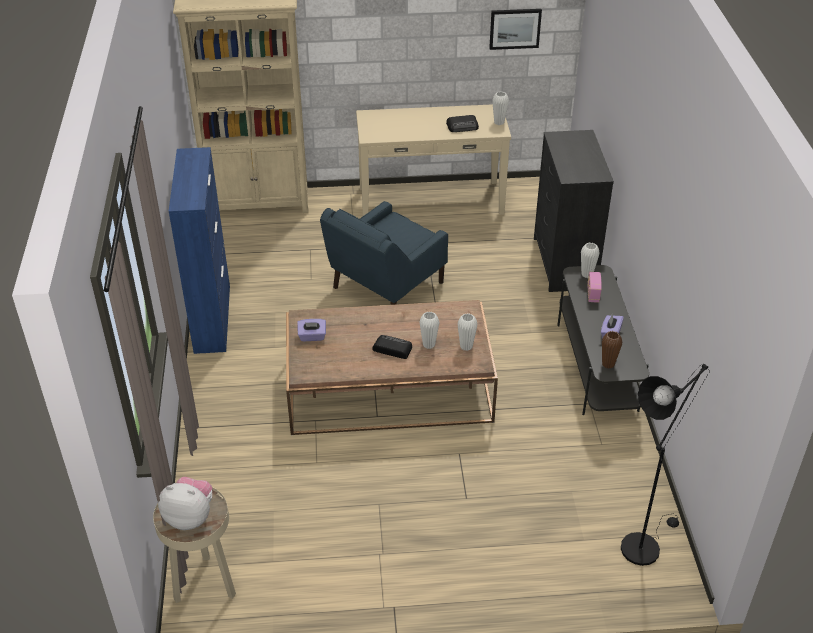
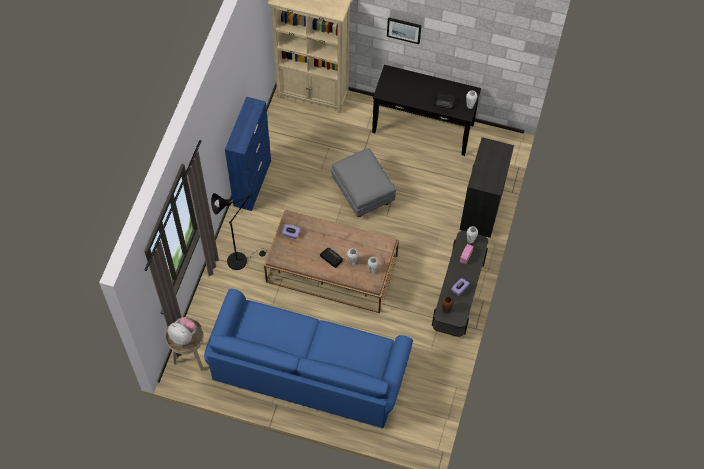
camera: 20 degrees right, 20 degrees up
(385, 287) = (362, 192): blue armchair -> grey ottoman
(422, 537) = (308, 370): none -> blue sofa
(431, 200) = (423, 128): beige console table -> black console table
(515, 28) = (494, 54): picture -> picture (404, 30)
(643, 544) = (420, 416): black floor lamp -> black floor lamp (240, 259)

